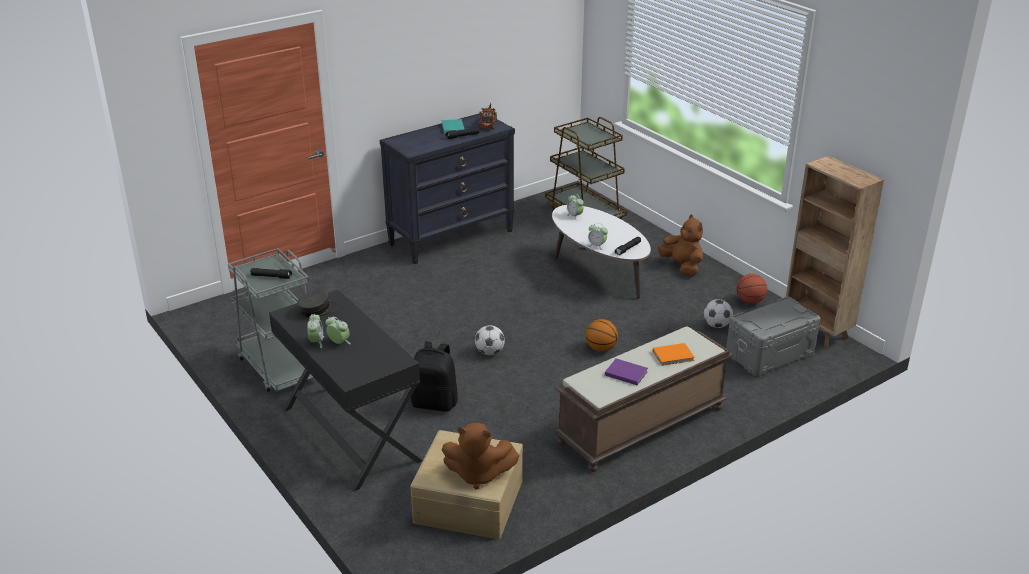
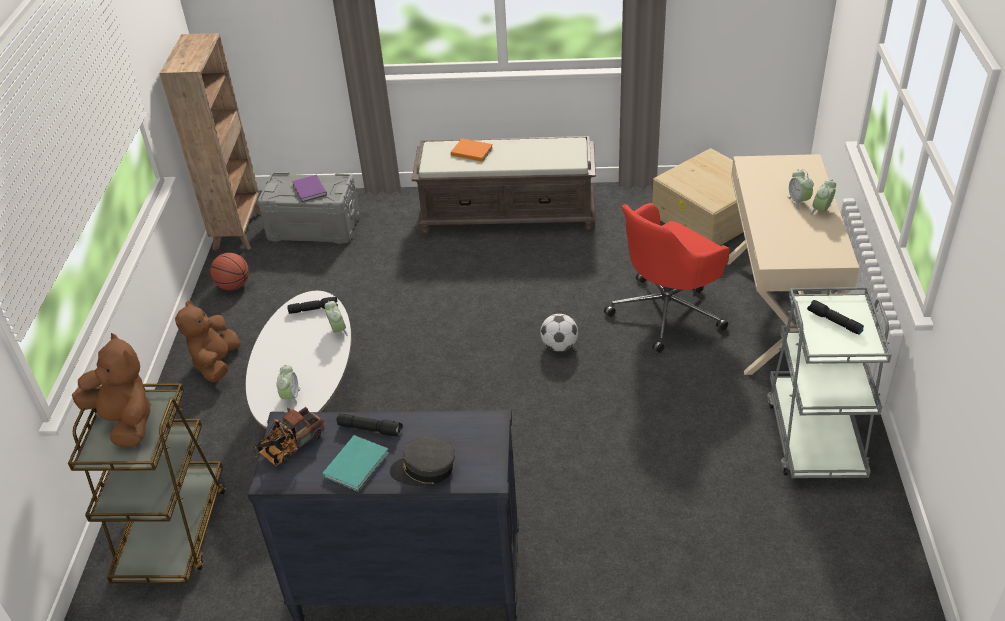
camera: 140 degrees left, 10 degrees up
(318, 310) = (799, 248): grey cap -> grey cap (424, 470)
(349, 434) = (776, 314): black desk -> beige desk
(435, 403) = (667, 311): black backpack -> red office chair
(478, 474) = (711, 168): brown plush toy -> brown plush toy (125, 421)
(601, 348) = (446, 299): basketball -> none
(625, 373) = (529, 153): purple book -> purple book (309, 190)
(716, 325) = (307, 274): football -> none

